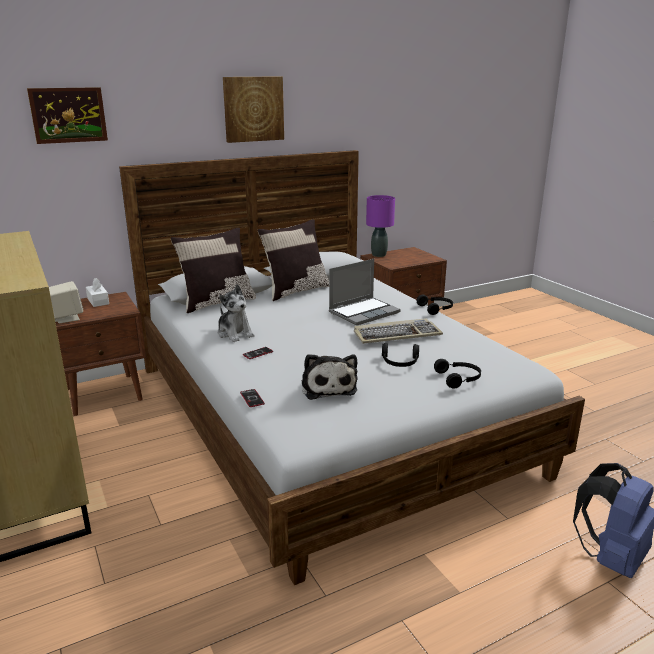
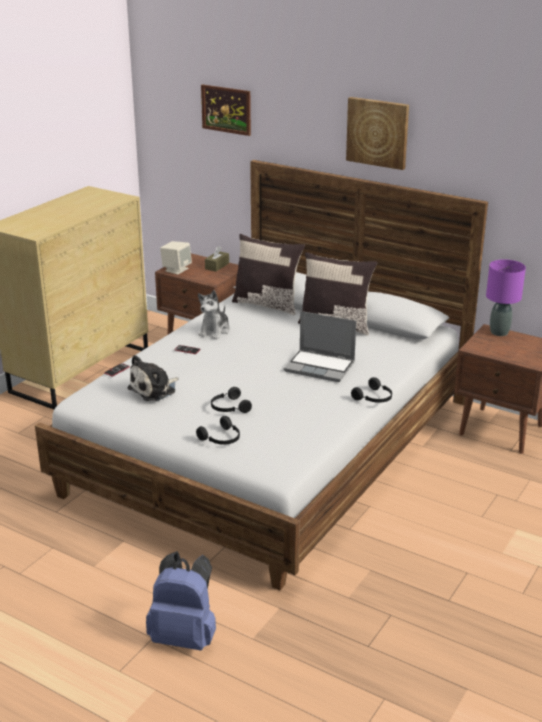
camera: 60 degrees right, 5 degrees up
(98, 301) = (217, 266): white tissue box -> brown tissue box
(397, 334) = (286, 393): keyboard -> none

